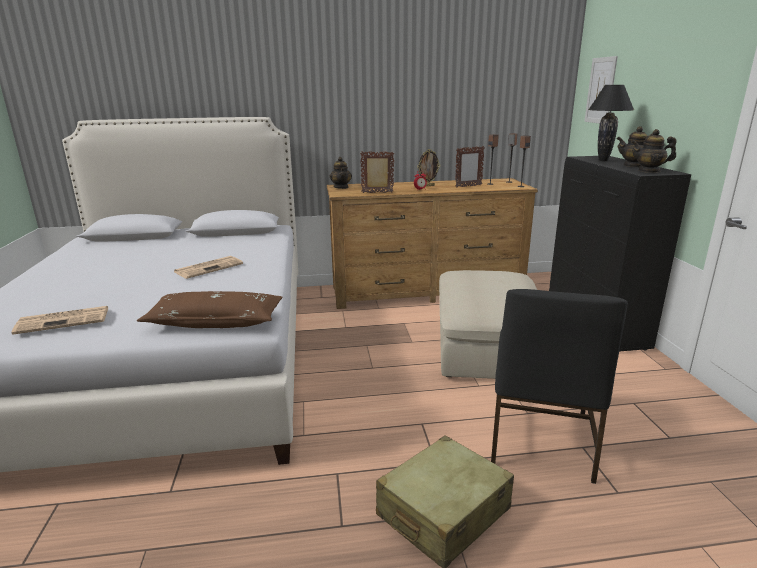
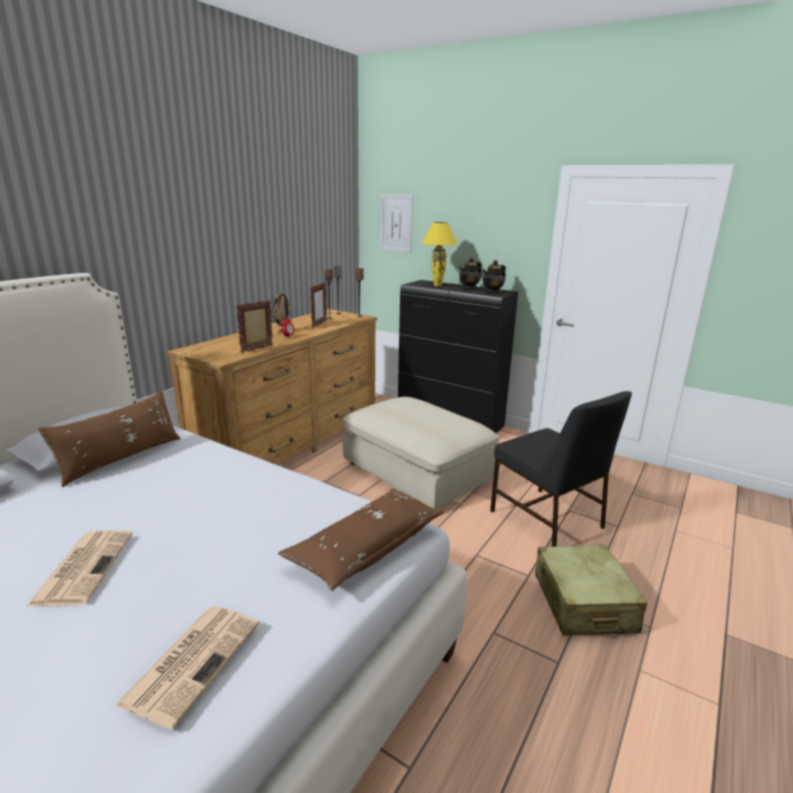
camera: 50 degrees left, 0 degrees up
(209, 267) = (194, 501): newspaper -> newspaper (84, 567)
(230, 240) = (121, 459): none -> brown pillow
(341, 187) = (197, 351): teapot -> none
(602, 160) = (437, 286): black table lamp -> yellow table lamp

